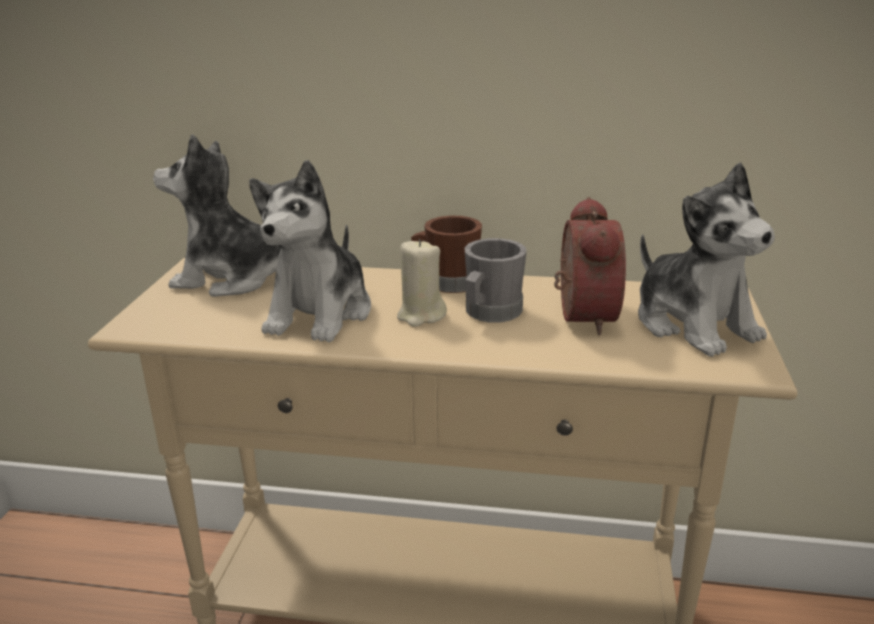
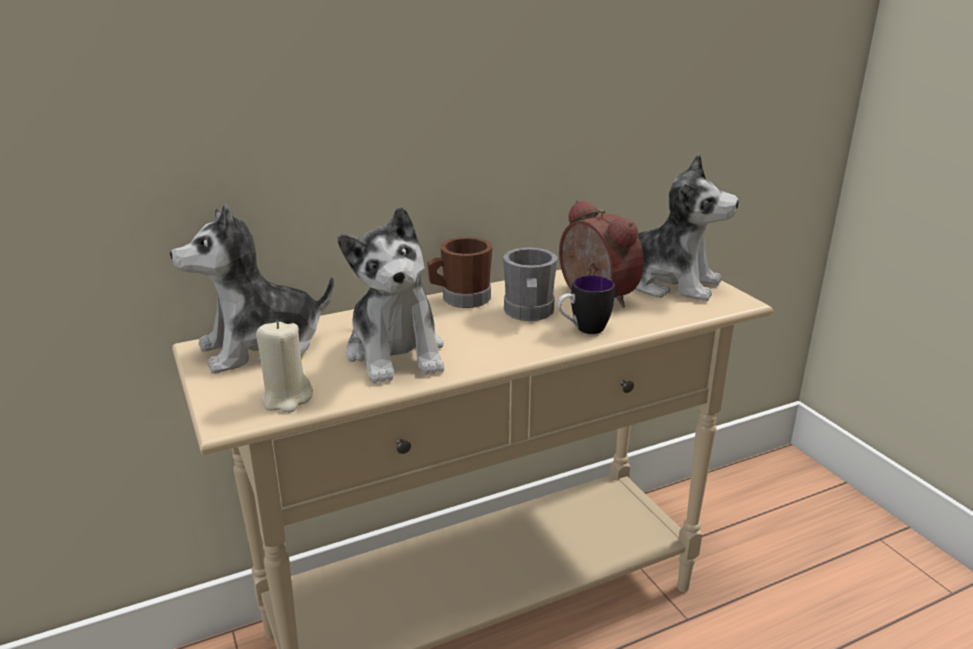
camera: 35 degrees left, 0 degrees up
(421, 315) = (481, 330): beige candle -> beige candle (287, 399)
(520, 345) = (583, 330): none -> mug

